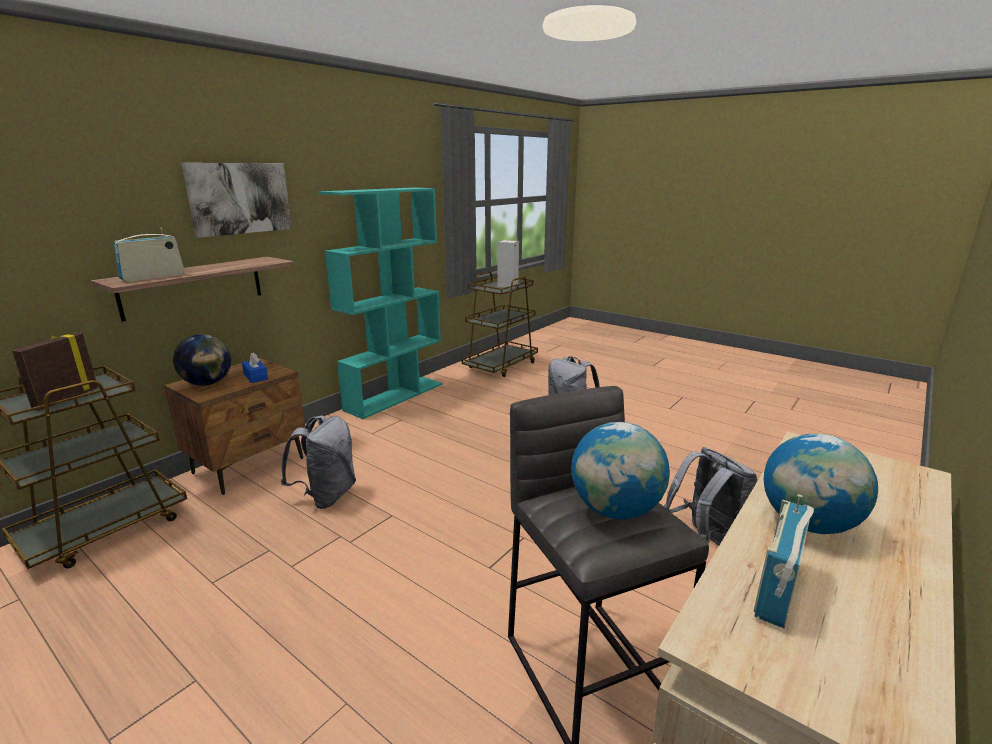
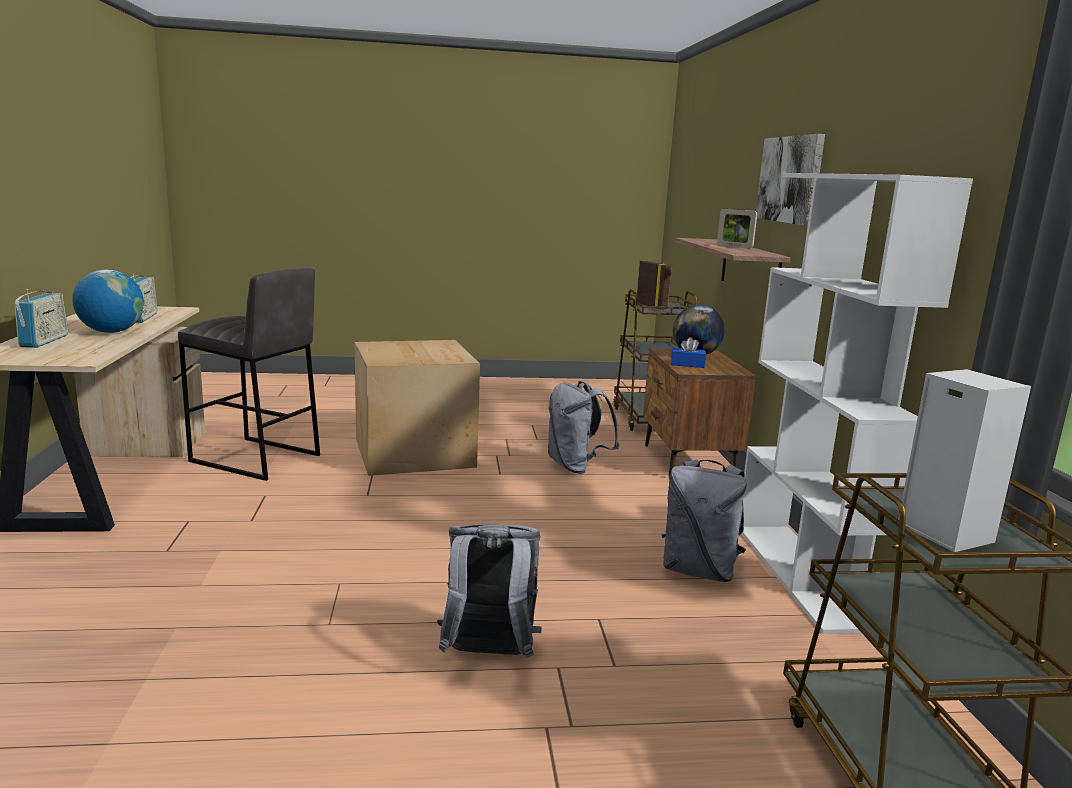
camera: 135 degrees right, 5 degrees down
(153, 277) = (704, 241): radio -> radio (44, 341)
(207, 267) = (734, 247): none -> picture frame
(395, 396) = (803, 574): turquoise bookcase -> white bookcase
(406, 588) = (415, 452): none -> cardboard box
(615, 510) = (237, 319): globe -> none
(706, 538) = (171, 550): grey backpack -> grey backpack (699, 571)

